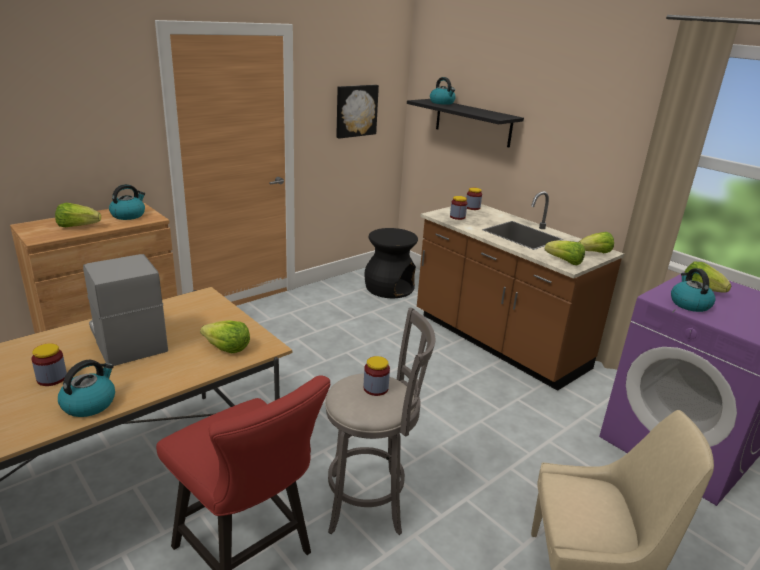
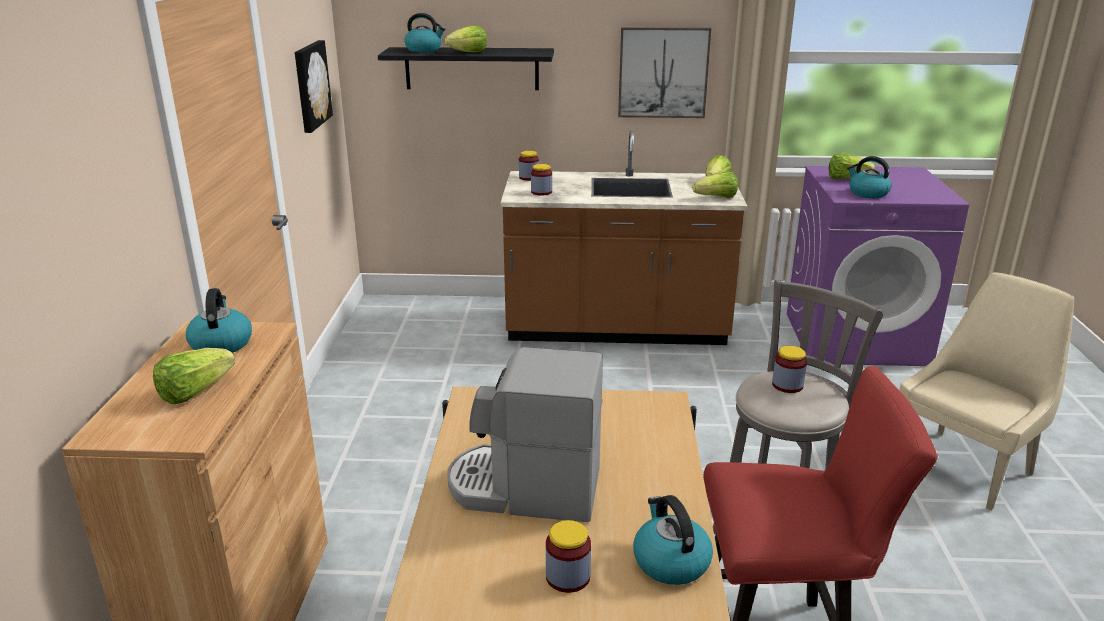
camera: 45 degrees left, 0 degrees up
(227, 348) = (638, 427): lettuce -> lettuce (468, 52)
(389, 288) = (420, 330): black stool -> none
(597, 153) = (663, 72): none -> picture

